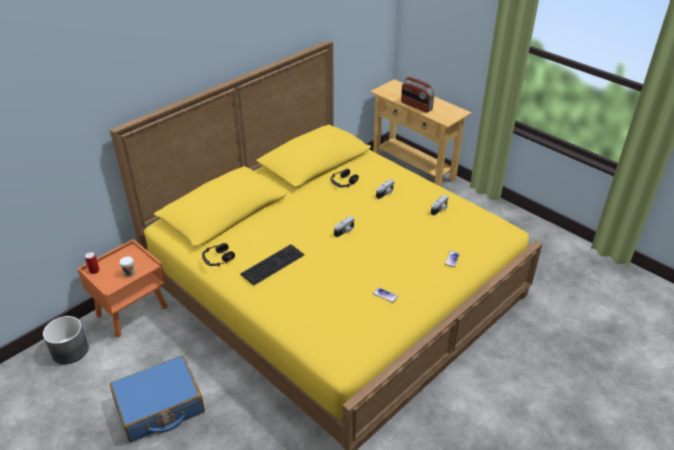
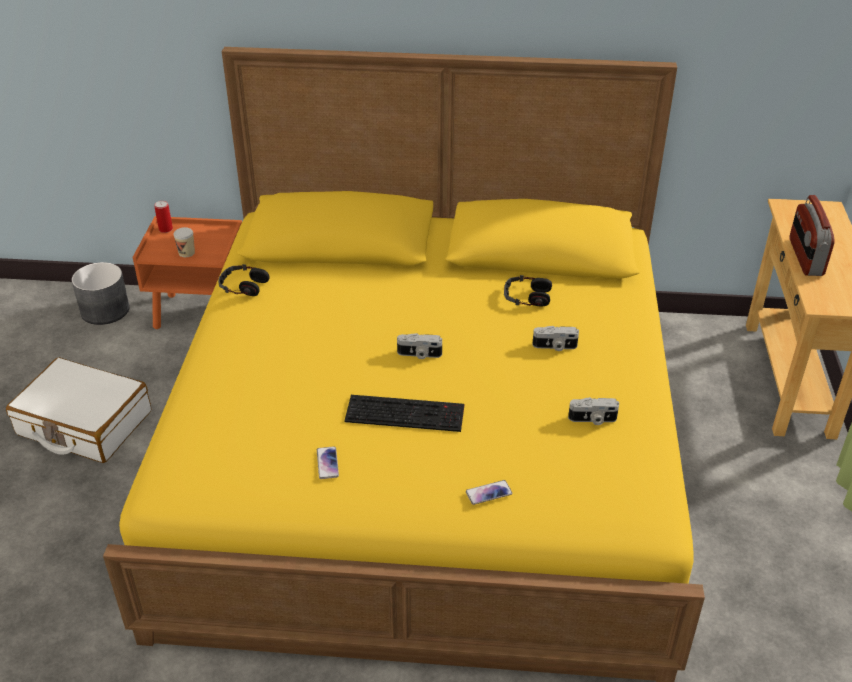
camera: 50 degrees right, 0 degrees up
(160, 406) = (84, 423): blue suitcase -> white suitcase
(273, 264) = (280, 331): keyboard -> keyboard (406, 413)

